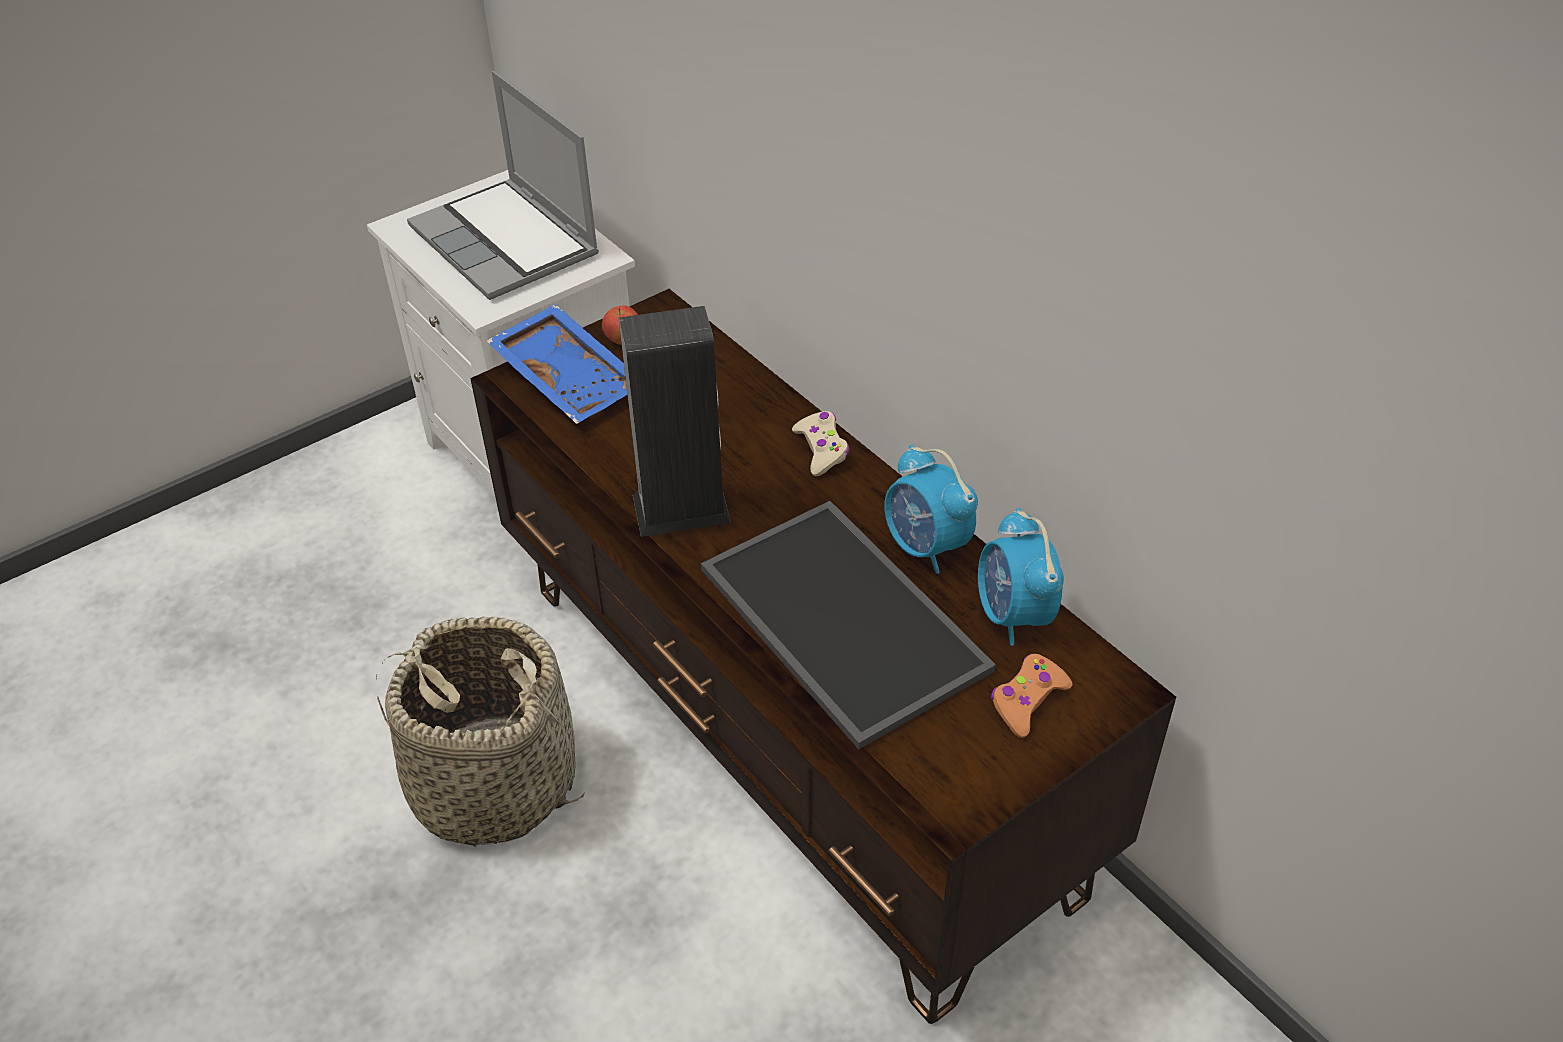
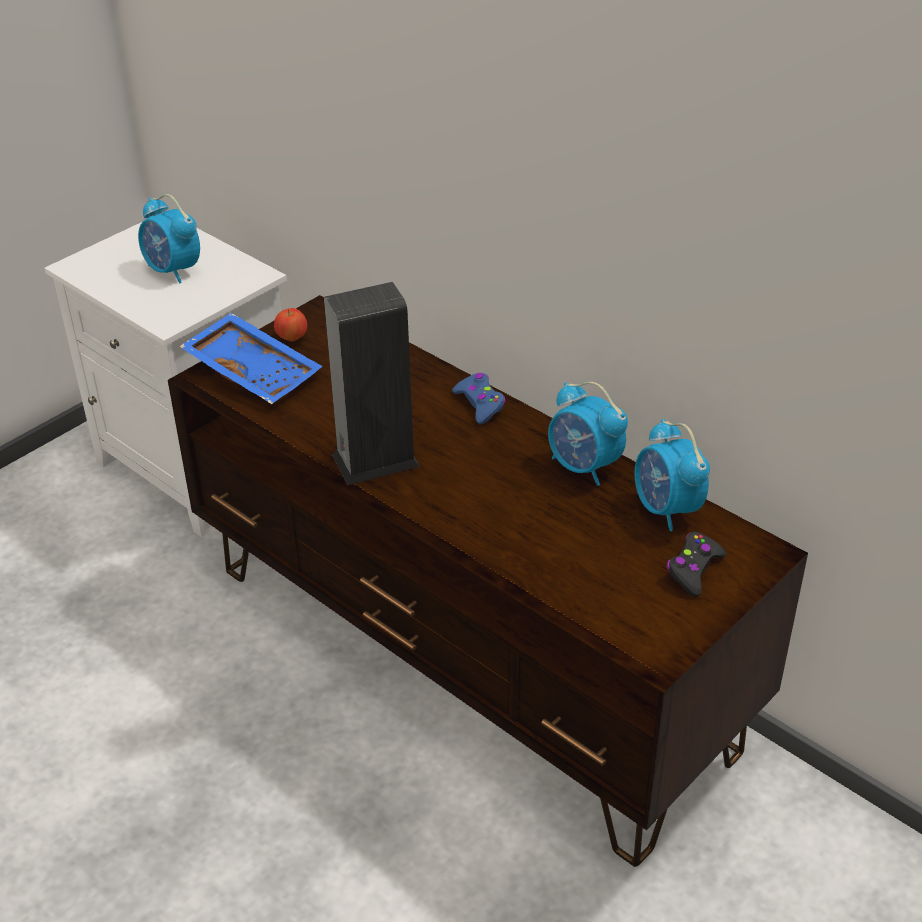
camera: 10 degrees left, 5 degrees down
(493, 783) = (219, 730): basket -> none
(507, 242) = (173, 271): laptop -> alarm clock
(821, 449) = (480, 404): beige game controller -> blue game controller
(837, 619) = (526, 528): tray -> none
(1027, 701) = (693, 570): orange game controller -> black game controller

